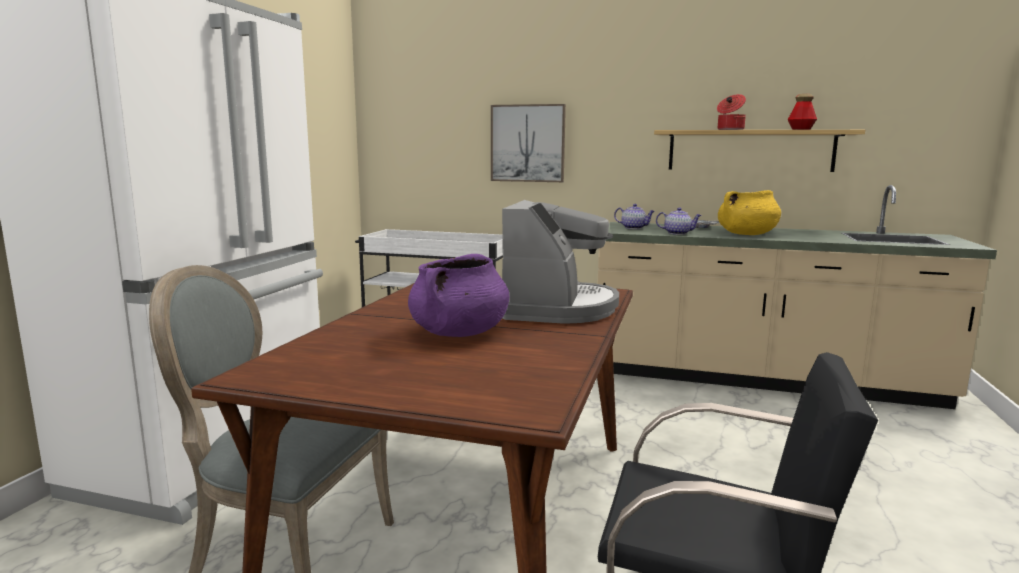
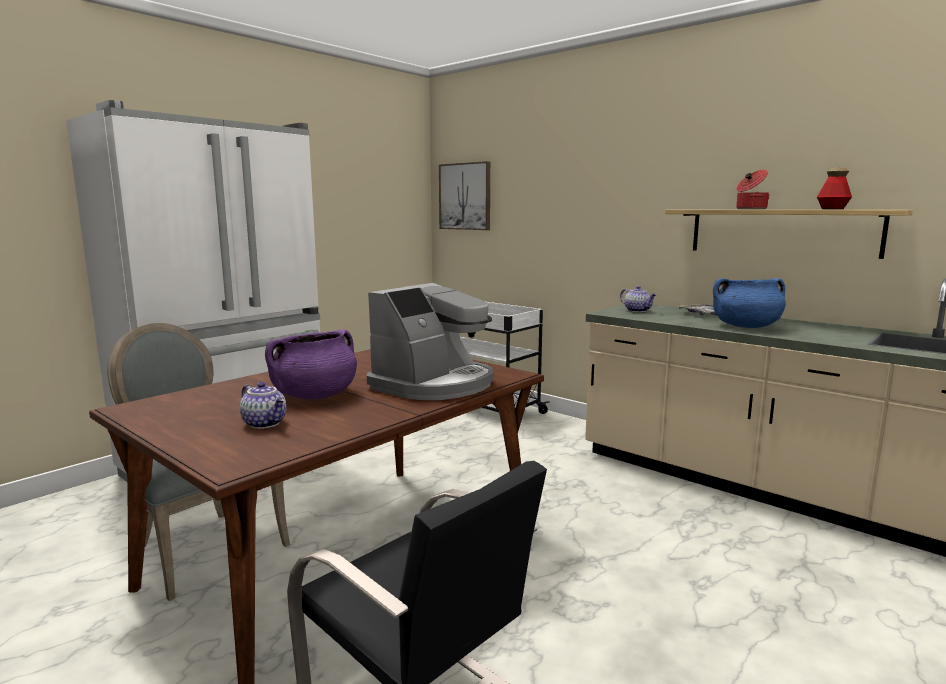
camera: 25 degrees right, 0 degrees up
(528, 143) = (562, 221): picture -> picture (465, 196)
(677, 233) = (668, 320): teapot -> teapot (266, 423)
(746, 234) = (746, 326): yellow cooking pot -> blue cooking pot

